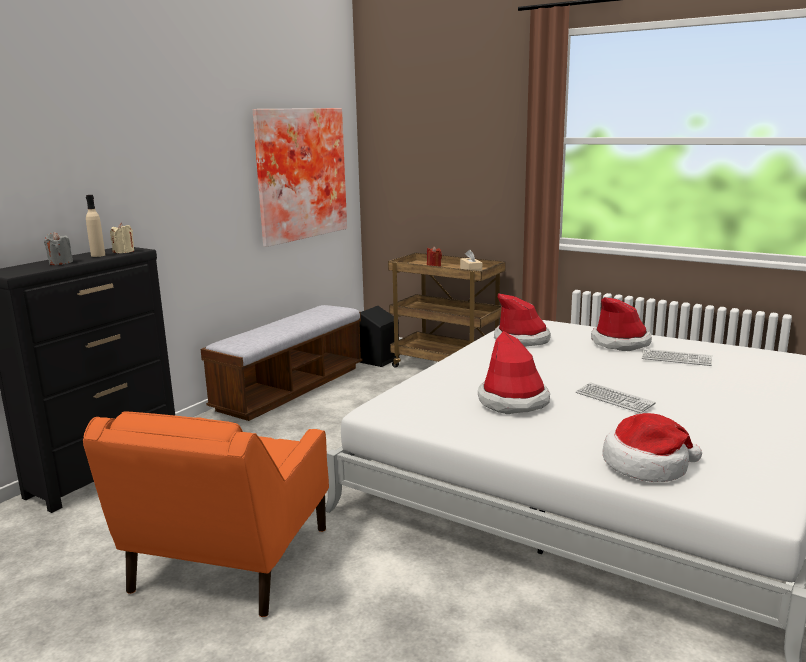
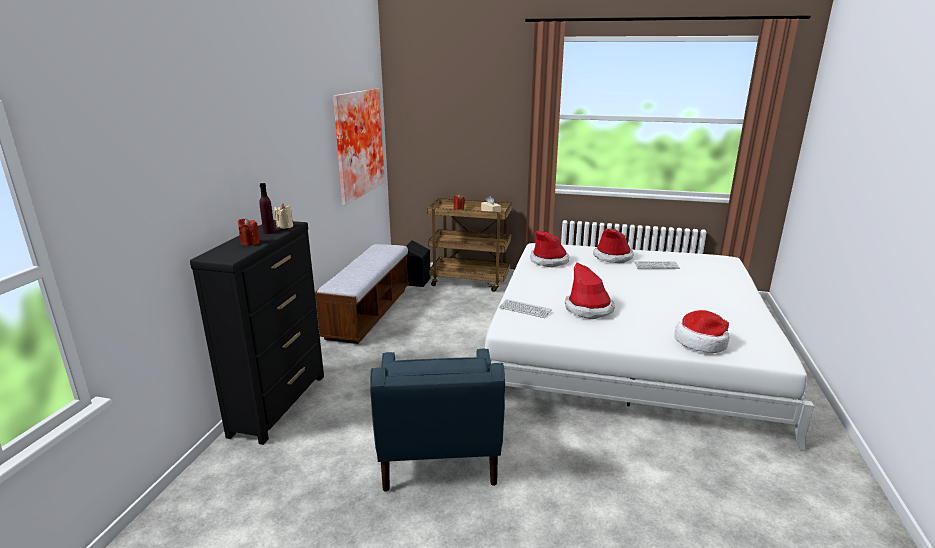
camera: 20 degrees left, 5 degrees up
(60, 263) = (250, 243): grey candle -> red candle
(98, 255) = (269, 232): beige bottle -> purple bottle
(229, 563) = (438, 454): orange armchair -> blue armchair
(614, 399) = (646, 299): keyboard -> keyboard (525, 309)

